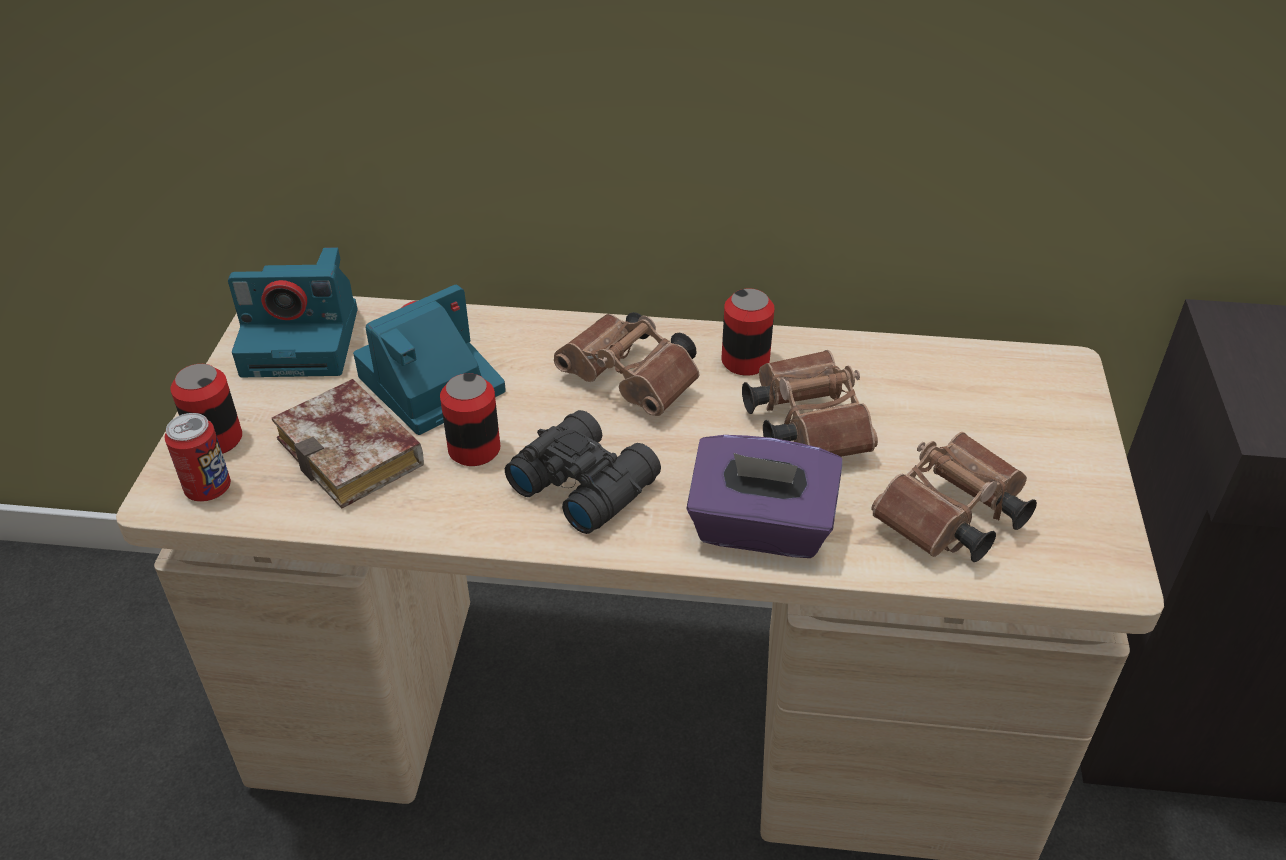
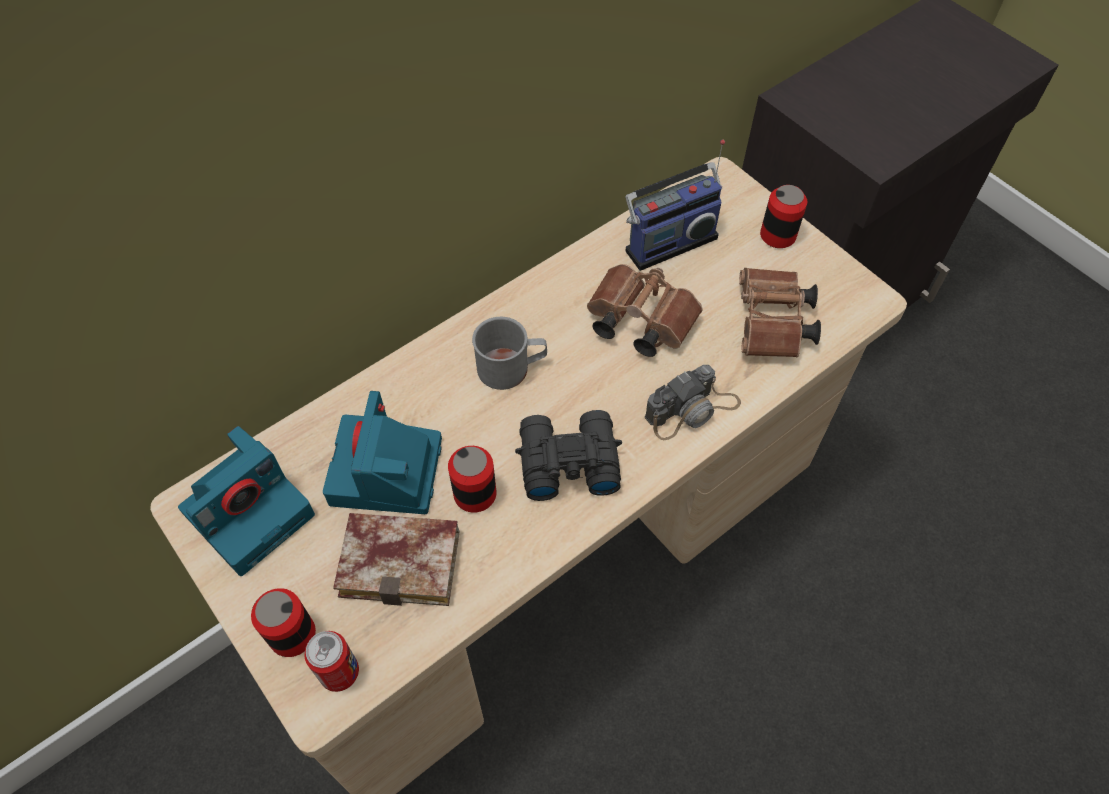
camera: 45 degrees left, 15 degrees up
(634, 383) = (511, 368): brown binoculars -> grey mug
(745, 361) = (556, 301): can -> can (777, 235)
(760, 529) = (692, 410): purple tissue box -> camera
(929, 383) = (668, 241): none -> radio

